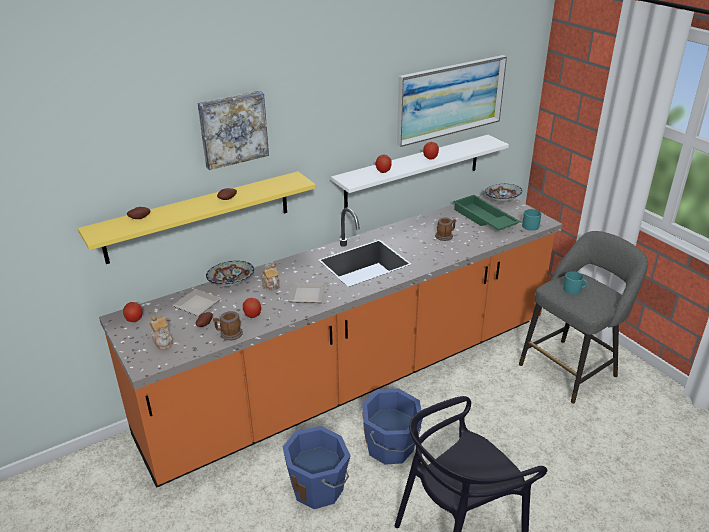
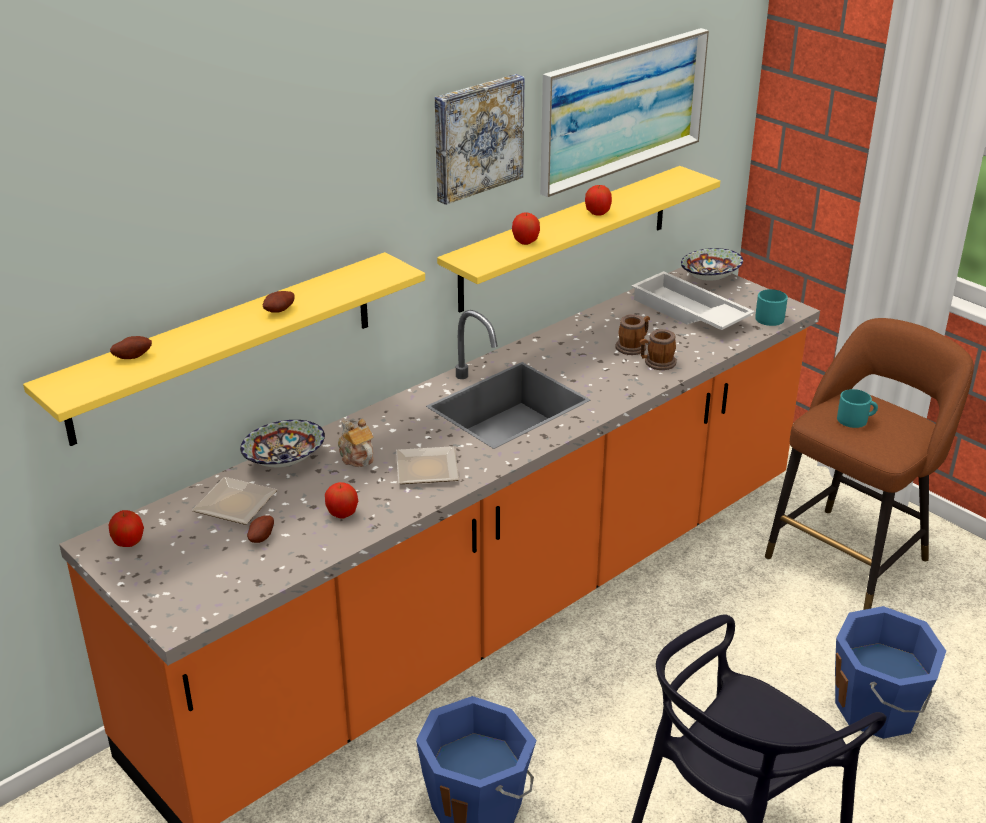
camera: 10 degrees left, 0 degrees up
(163, 341) = (195, 574): teapot -> none
(229, 334) = (311, 550): mug -> mug (656, 363)
(233, 129) = (281, 185): picture -> picture (476, 137)
(391, 447) = (585, 720): blue bucket -> blue bucket (879, 708)
(413, 171) = (566, 238): white shelf -> yellow shelf
(483, 219) = (688, 312): green tray -> white tray
(571, 368) = (851, 554): grey stool -> brown stool

